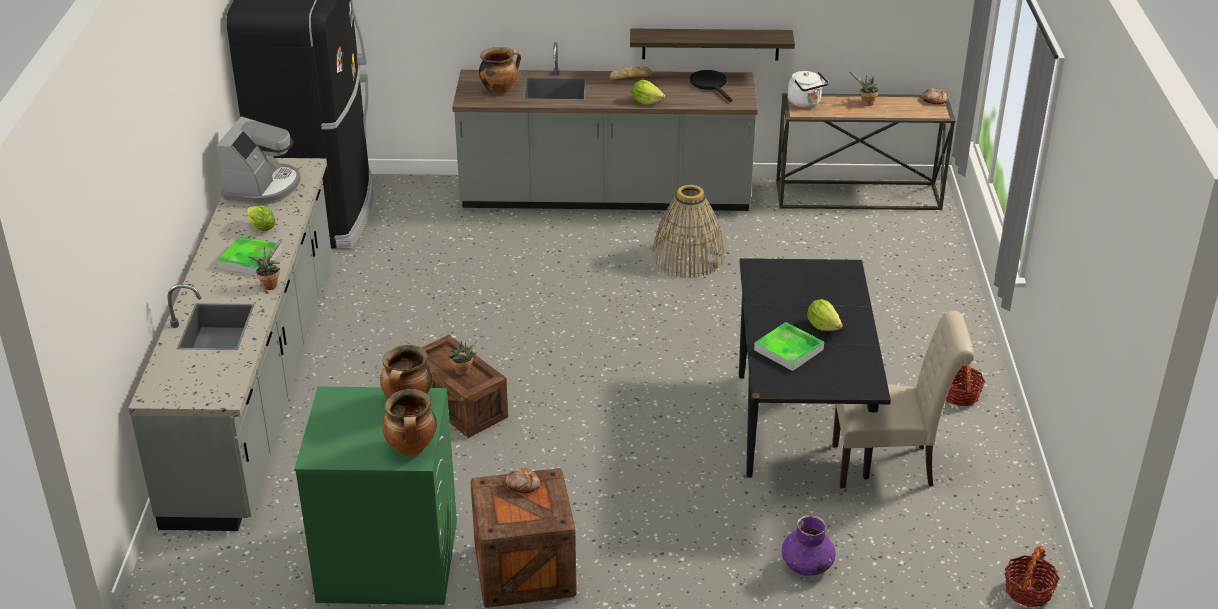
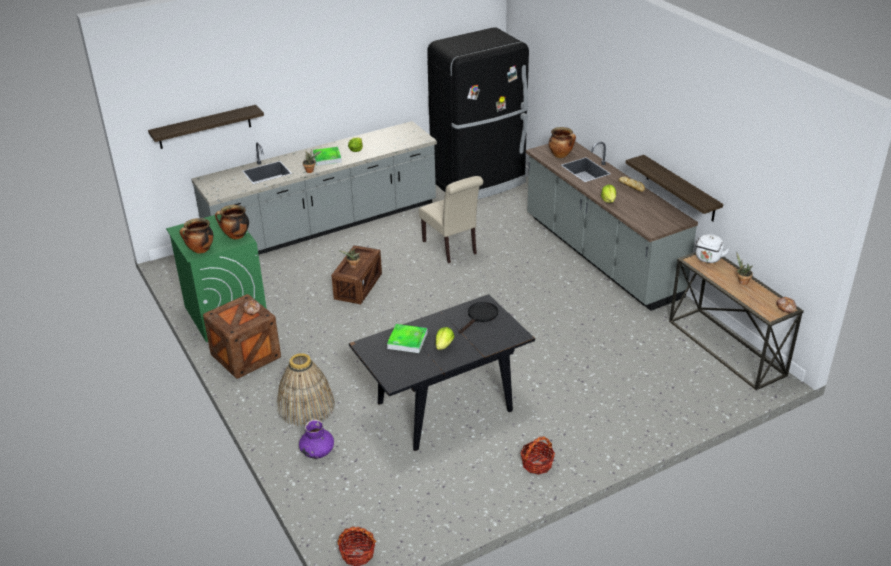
camera: 60 degrees right, 0 degrees up
(116, 299) = (204, 127): none -> shelf
(263, 187) = (391, 136): coffee machine -> none
(688, 257) = (571, 307): basket -> basket (306, 406)
(711, 85) = (659, 213): black frying pan -> black frying pan (480, 316)
(889, 465) = (435, 455): beige chair -> beige chair (452, 249)

